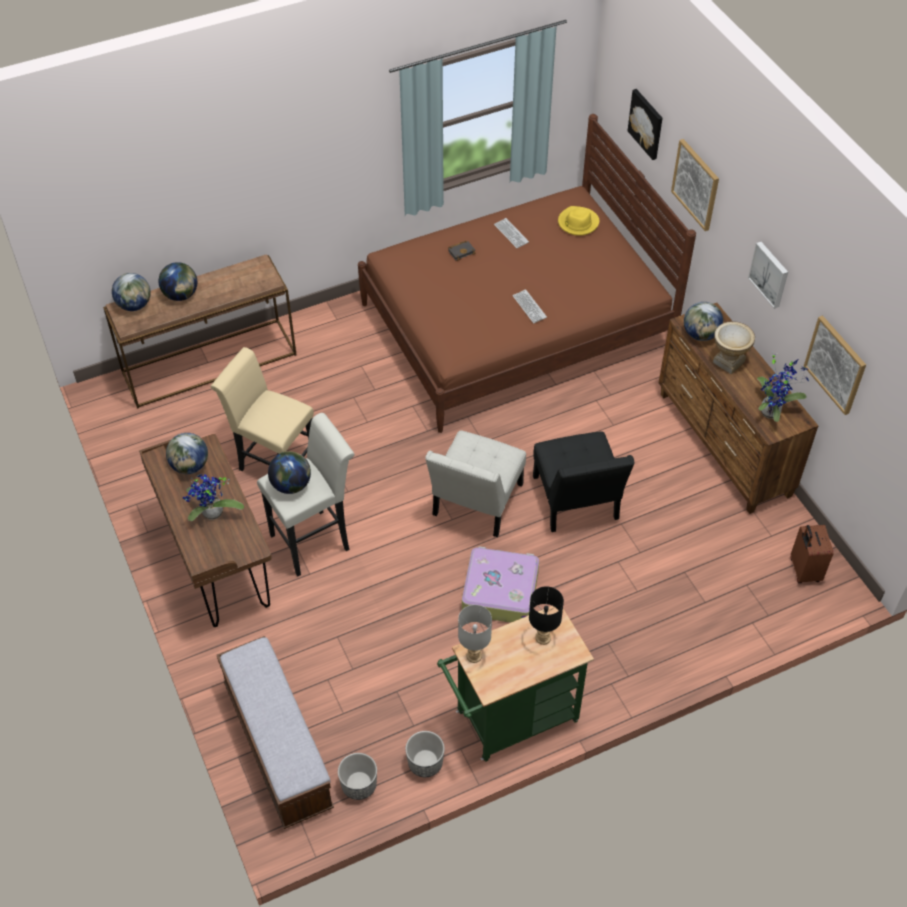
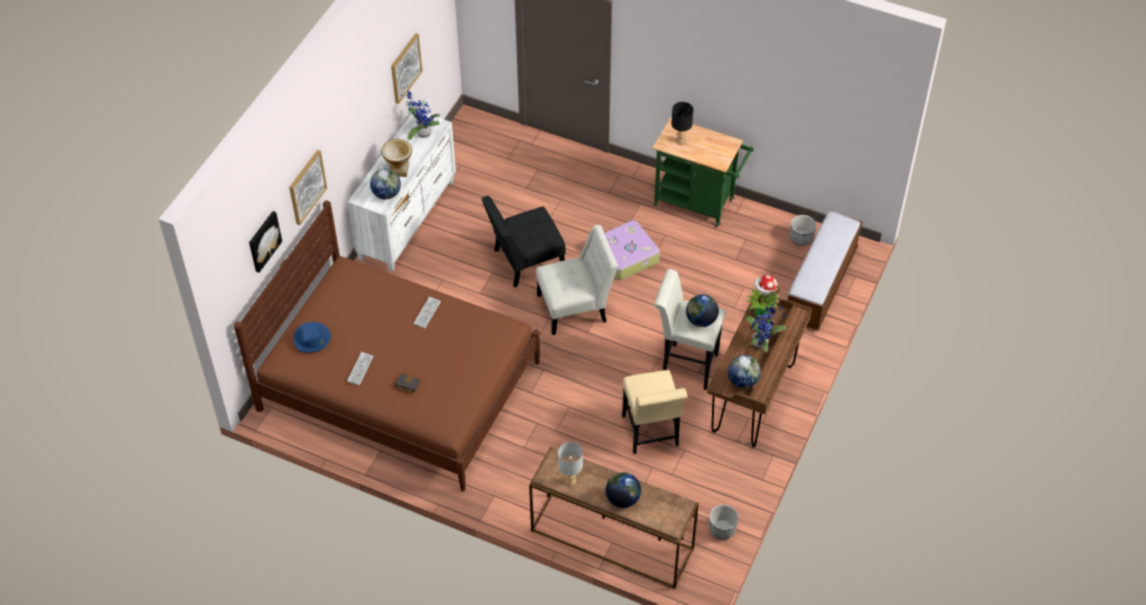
camera: 130 degrees left, 0 degrees up
(134, 305) = (660, 519): globe -> none
(244, 542) = (761, 312): none -> potted plant
(425, 763) = (759, 221): planter -> planter (722, 529)
(473, 655) = (721, 160): grey table lamp -> grey table lamp (570, 481)
(576, 502) = (525, 261): black chair -> black chair turned 150 degrees counterclockwise
(577, 223) = (312, 339): yellow hat -> blue hat
(723, 445) = (408, 220): brown dresser -> white dresser
(770, 274) = (361, 117): picture -> none
(803, 571) = (472, 140): brown suitcase -> none

